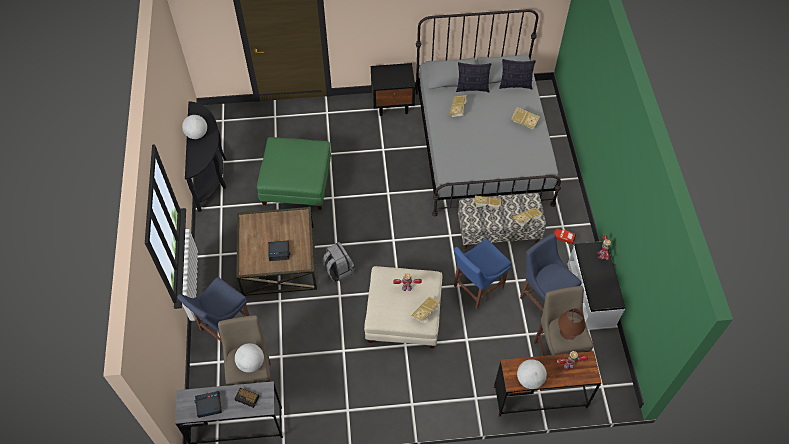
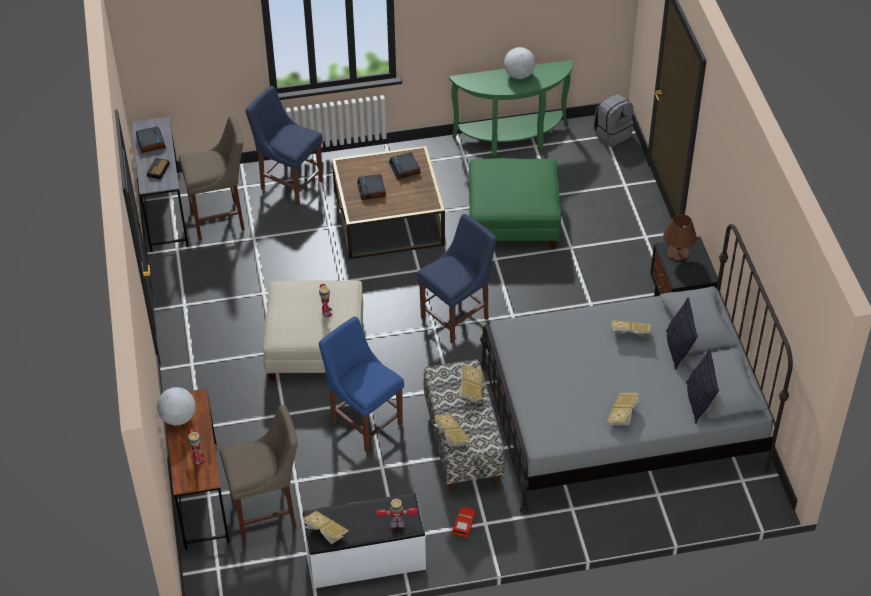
camera: 85 degrees right, 10 degrees down
(211, 174) = (512, 139): black console table -> green console table
(251, 363) = (201, 168): globe -> none
(260, 228) = (405, 169): none -> alarm clock
(338, 270) = (379, 276): grey backpack -> grey backpack (612, 134)
(426, 313) = (290, 334): book -> book (325, 533)
(543, 299) = (352, 499): blue chair -> blue chair (457, 317)
(568, 332) = (249, 460): brown table lamp -> brown table lamp (677, 253)

